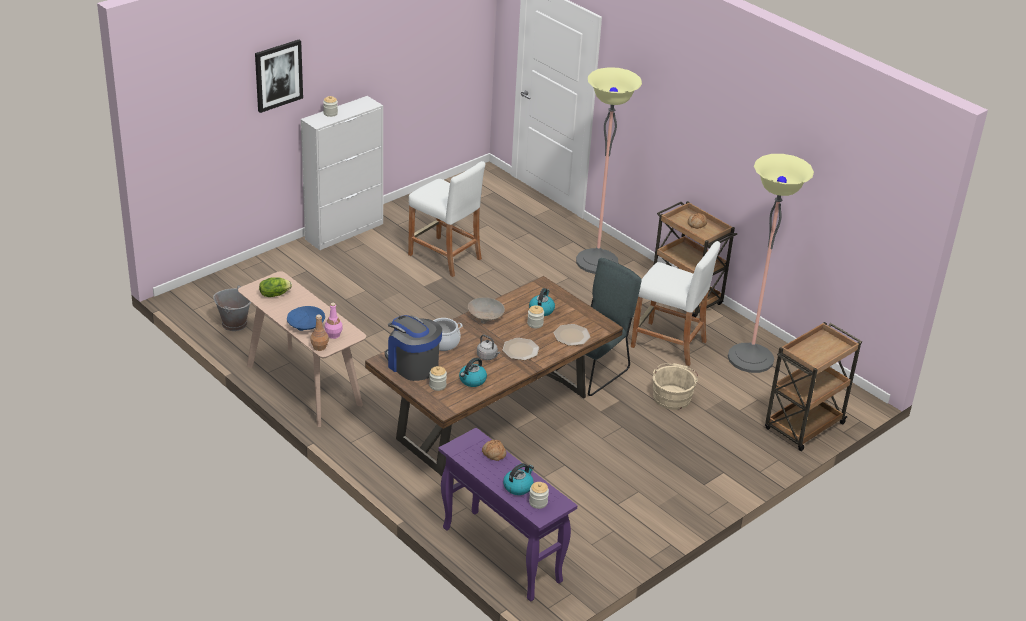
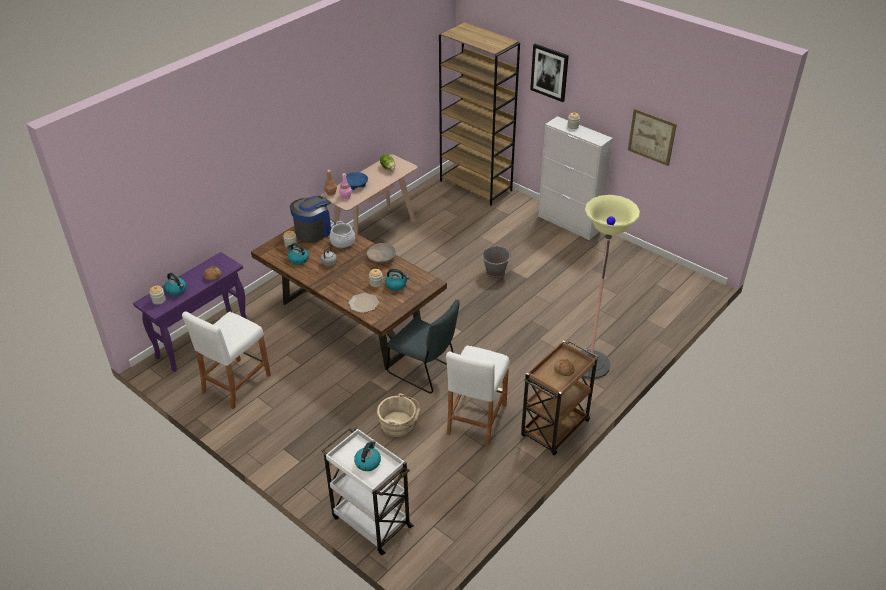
camera: 85 degrees right, 5 degrees up
(227, 286) = (476, 186): none -> brown bookcase
(235, 323) = (434, 195): grey bucket -> grey bucket (495, 273)
(401, 65) = (651, 136): none -> picture
(445, 257) = (556, 276): white stool -> white stool (236, 383)
(520, 350) = (340, 278): plate -> none
(750, 358) = (470, 480): floor lamp -> none
(803, 427) = (370, 521): brown cart -> white cart
(819, 348) = (368, 462): none -> kettle

